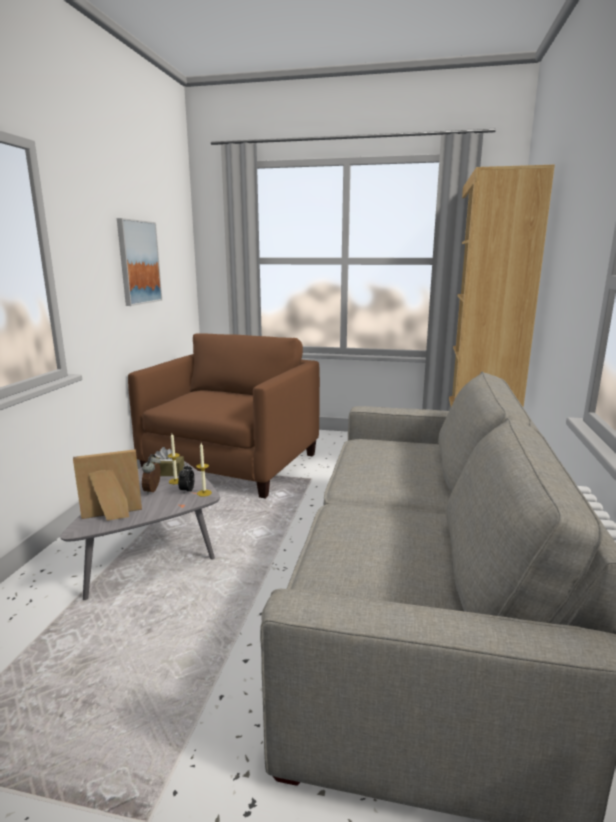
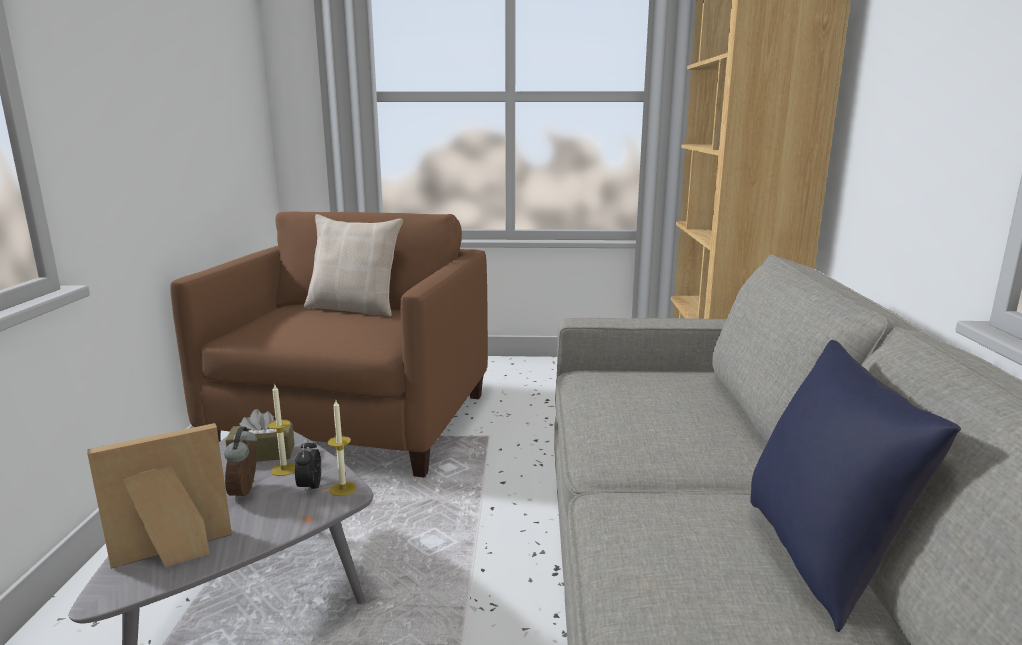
camera: 10 degrees left, 0 degrees up
(138, 262) = (179, 90): picture -> none
(234, 394) = (355, 308): none -> beige pillow
(440, 542) = (820, 557): none -> blue pillow

